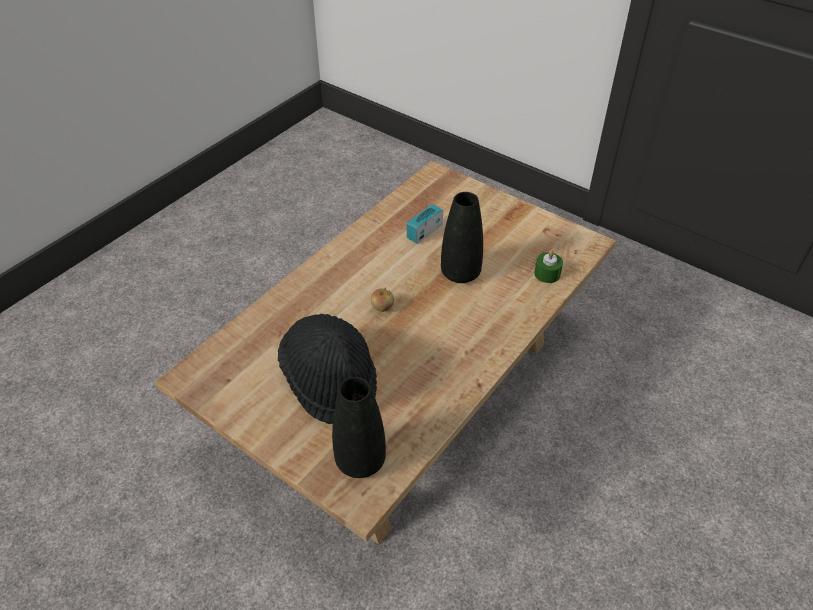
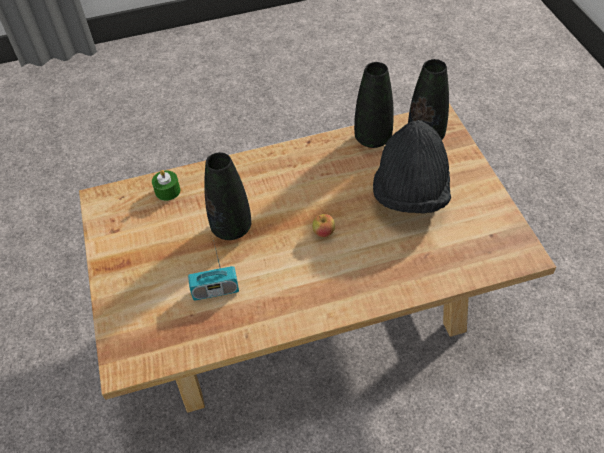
camera: 140 degrees left, 5 degrees up
(416, 425) = (373, 139): none -> black vase

